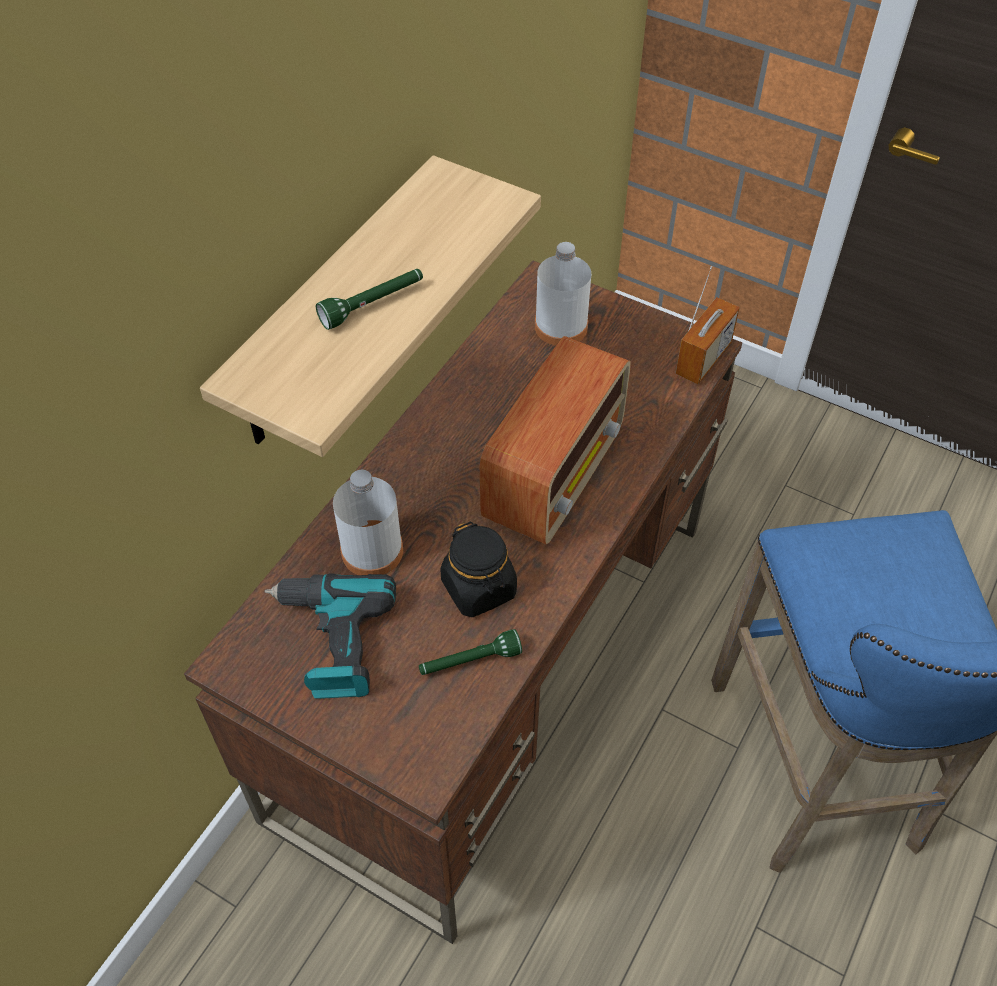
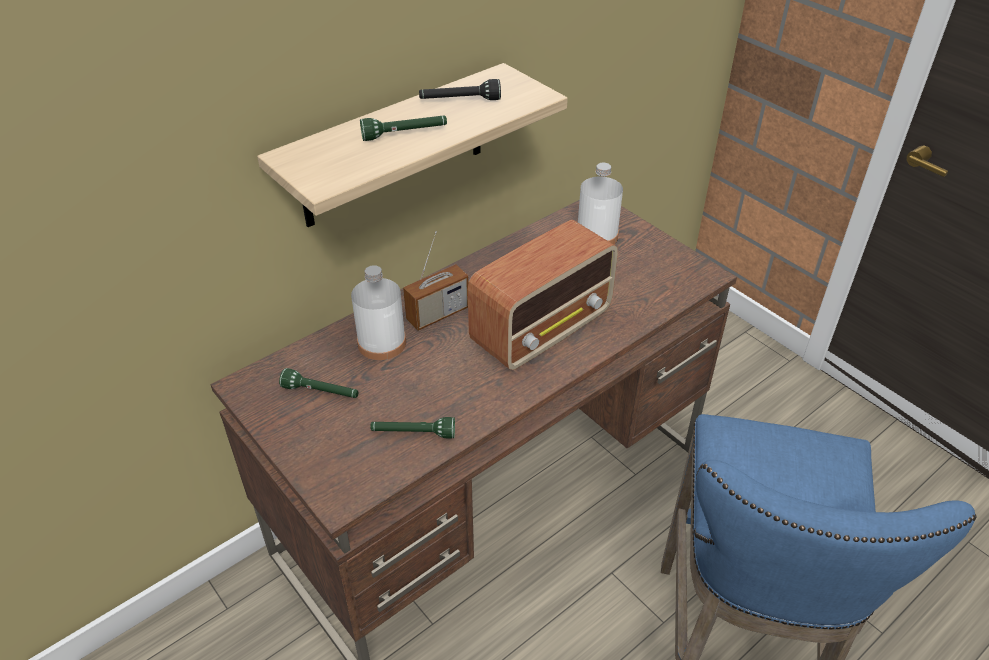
camera: 20 degrees right, 10 degrees down
(331, 641) = (321, 392): power drill -> green flashlight
(412, 233) = (459, 101): none -> black flashlight
(479, 588) = (446, 387): black jar -> none
(703, 359) = (699, 280): radio -> radio (438, 314)

